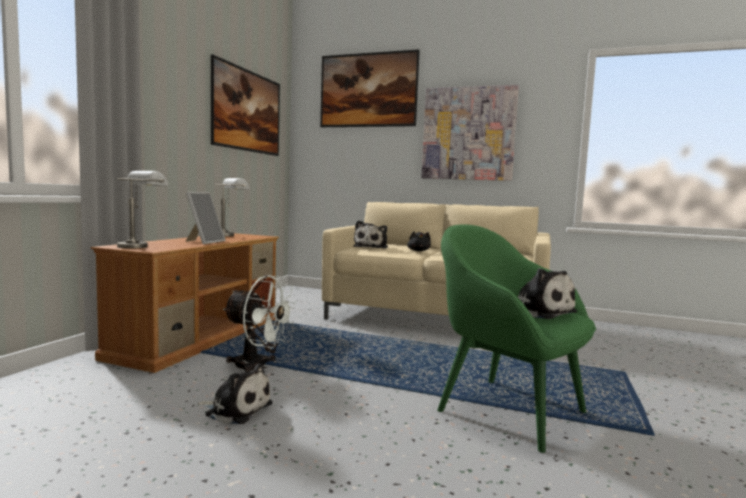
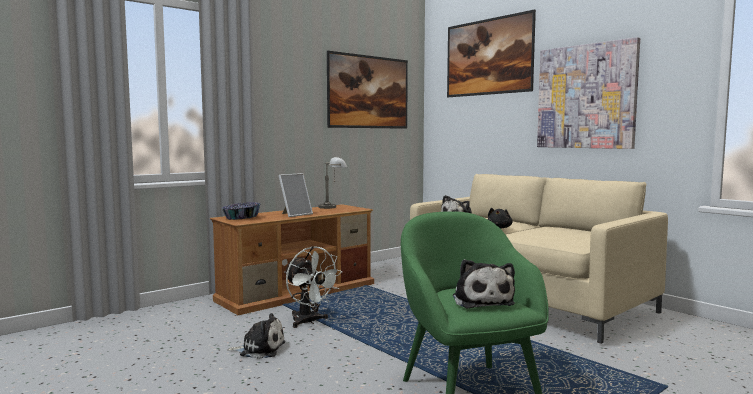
camera: 30 degrees right, 0 degrees up
(141, 246) = (241, 218): grey table lamp -> bowl
(236, 409) = (260, 349): plush toy -> plush toy turned 45 degrees counterclockwise

